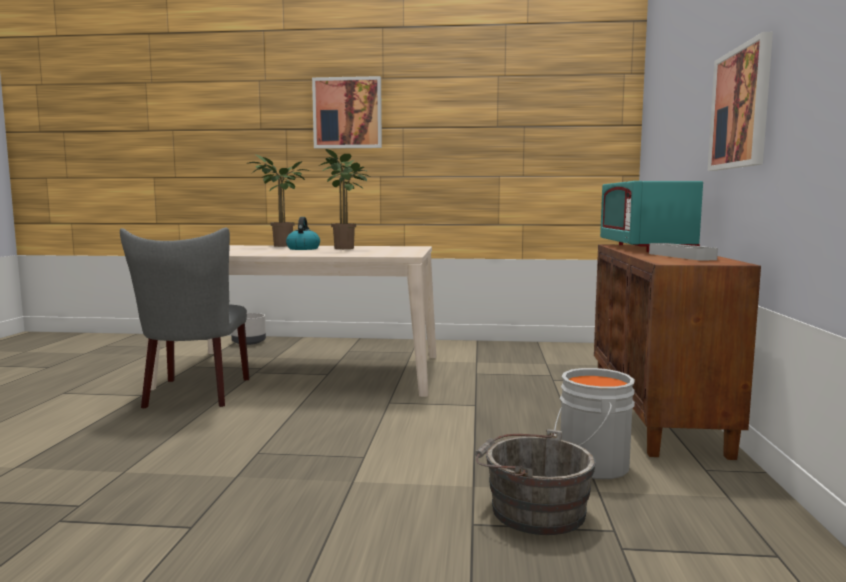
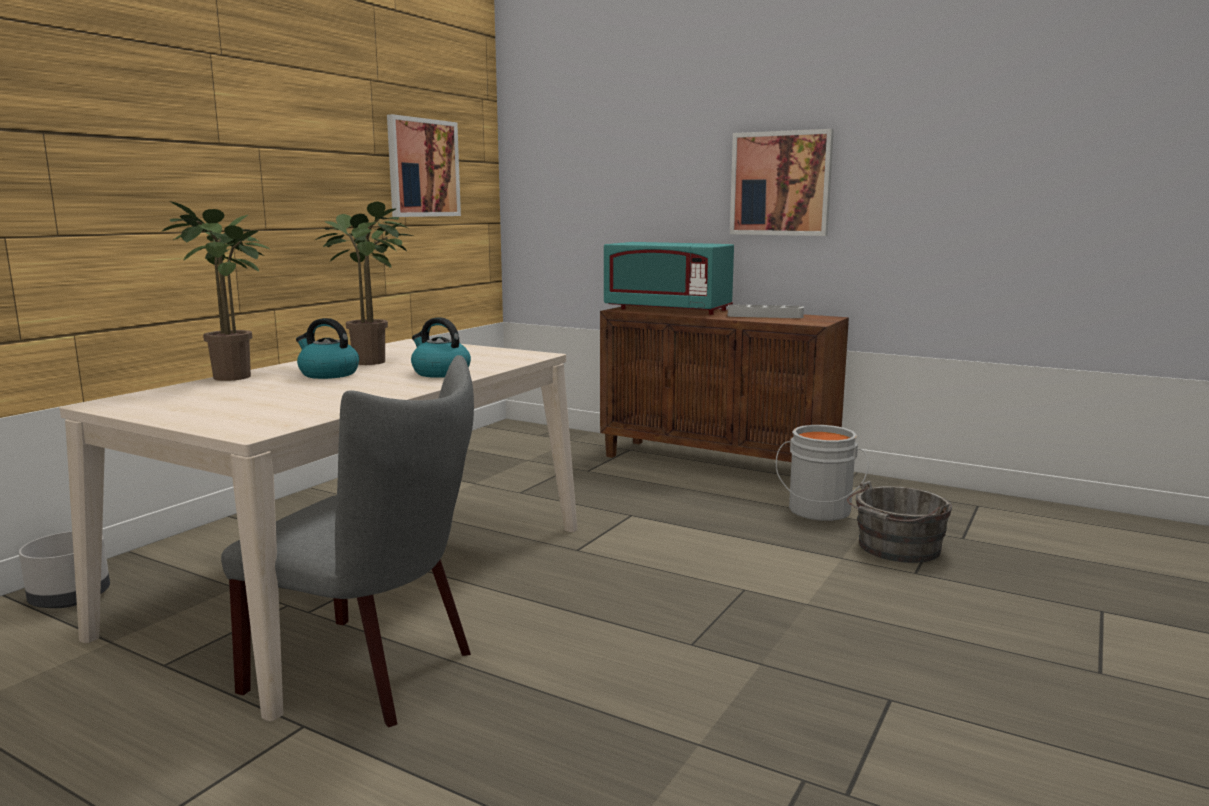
camera: 65 degrees left, 5 degrees up
(324, 253) = (440, 373): none -> kettle
(347, 113) = (171, 112): picture -> picture (423, 168)

